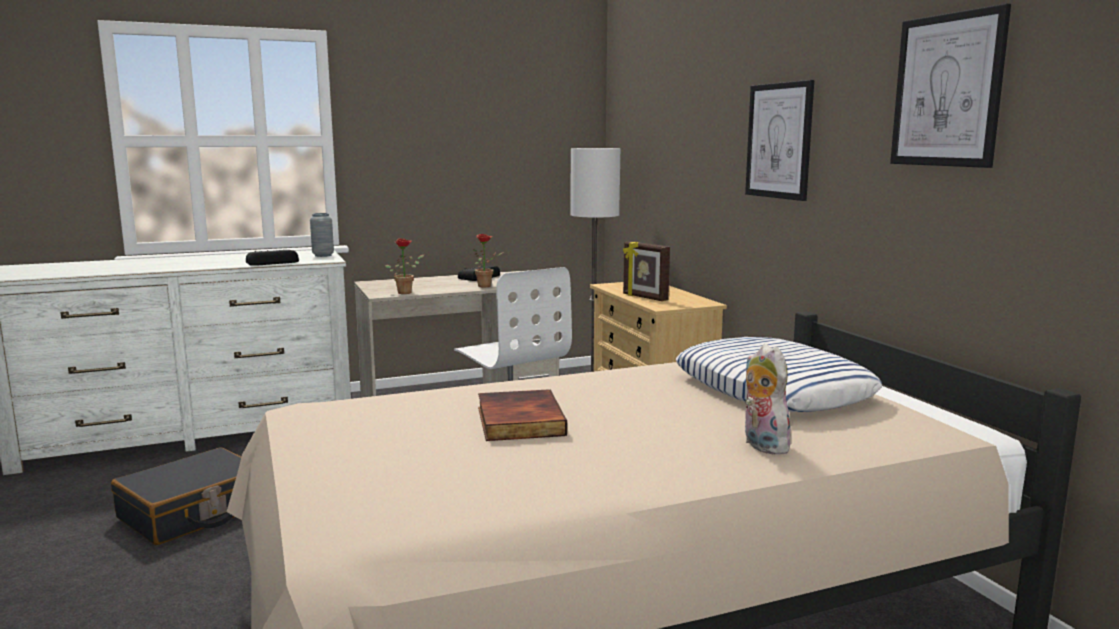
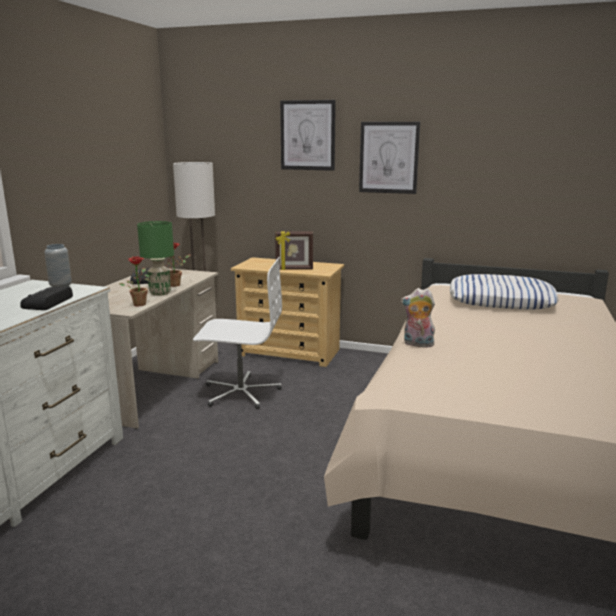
camera: 50 degrees left, 5 degrees up
(194, 513) = (167, 554): black suitcase -> none
(449, 289) = (159, 293): none -> green table lamp
(517, 421) = (497, 352): book -> none
(761, 445) = (580, 324): plush toy -> plush toy (417, 344)
(947, 90) = (524, 133): picture -> picture (308, 135)

